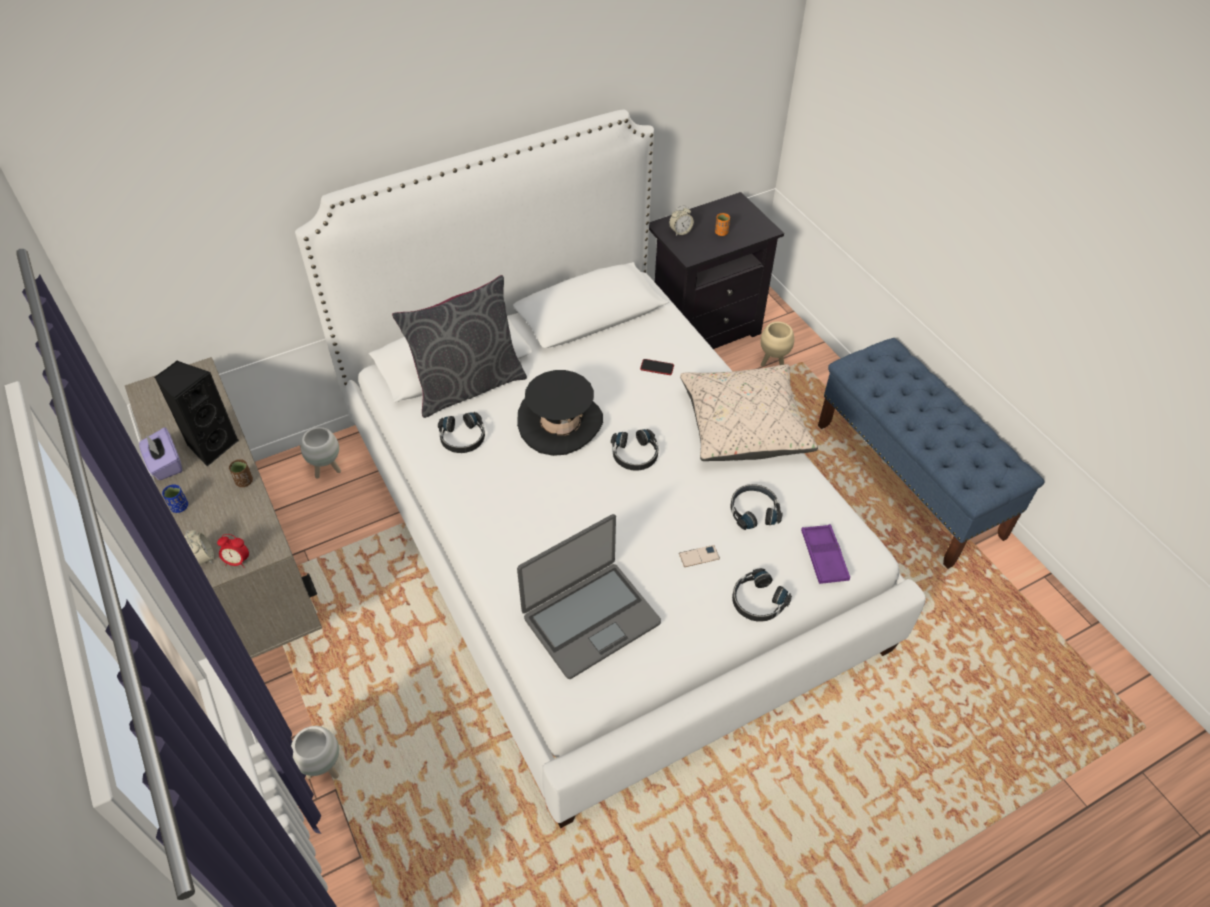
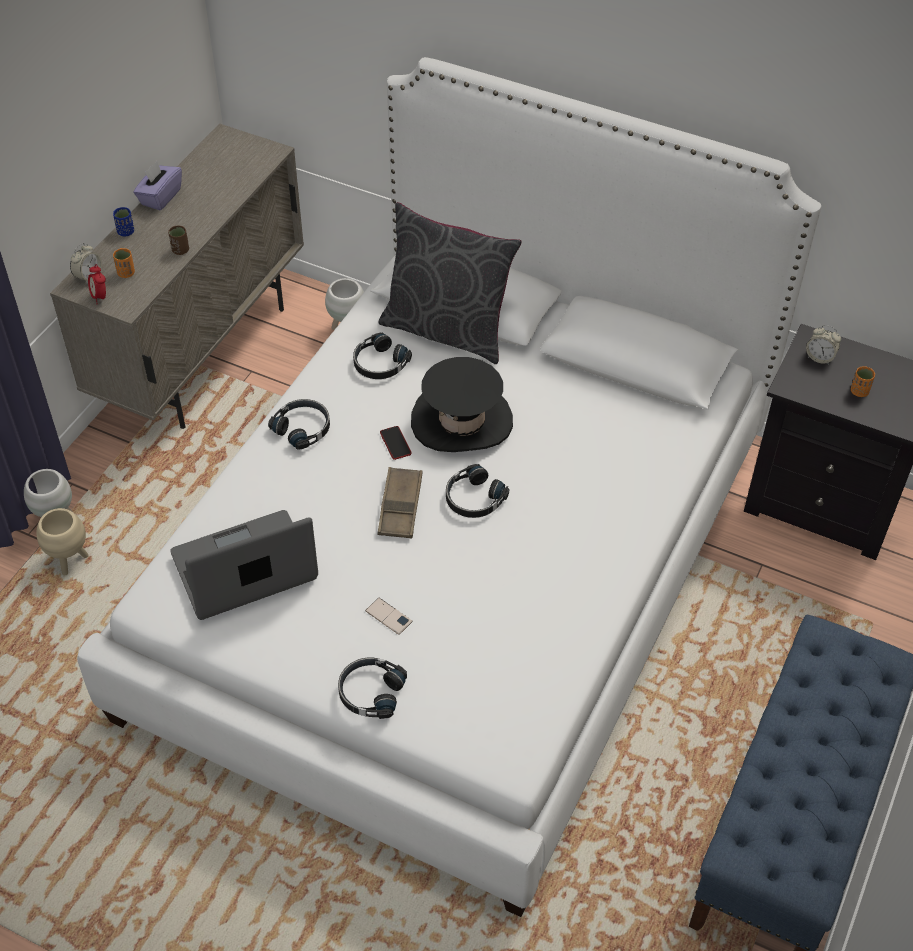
camera: 55 degrees right, 0 degrees up
(211, 445) = (201, 208): black speaker -> none
(229, 530) = (126, 273): none -> orange cup
(590, 619) = (245, 569): laptop -> laptop turned 135 degrees clockwise
(608, 497) = (400, 507): none -> brown tray
(657, 367) = (612, 454): phone -> phone (395, 443)
(744, 426) = (598, 568): beige pillow -> none
(753, 511) = (486, 633): black headphones -> black headphones (303, 428)
(773, 363) = (840, 595): beige planter -> beige planter (70, 561)
(823, 557) = (476, 724): purple tray -> none

